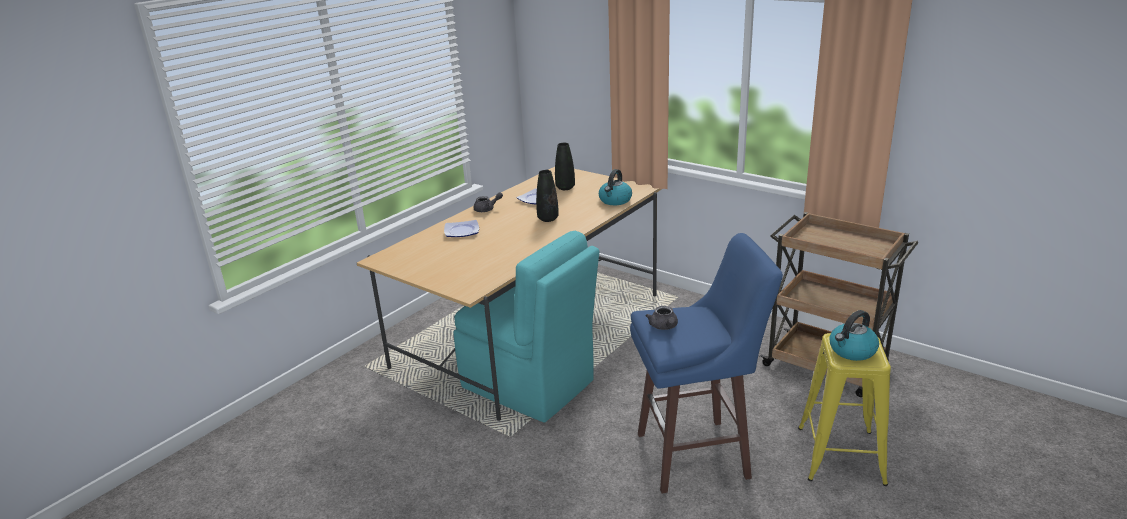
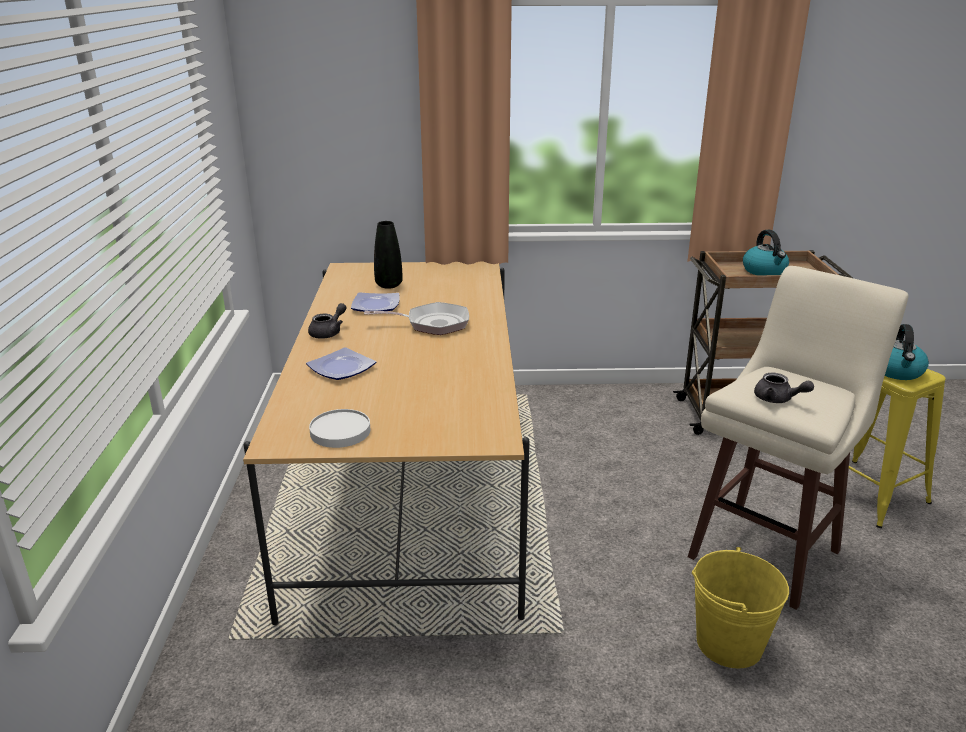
camera: 40 degrees left, 0 degrees up
(410, 263) = (340, 432): none -> white plate
(530, 385) = (501, 557): turquoise chair -> none
(548, 219) = (432, 324): black vase -> frying pan
(592, 488) = (729, 643): none -> yellow bucket
(615, 200) = (475, 285): kettle -> kettle (764, 271)
(696, 455) = (767, 552): blue stool -> beige stool

